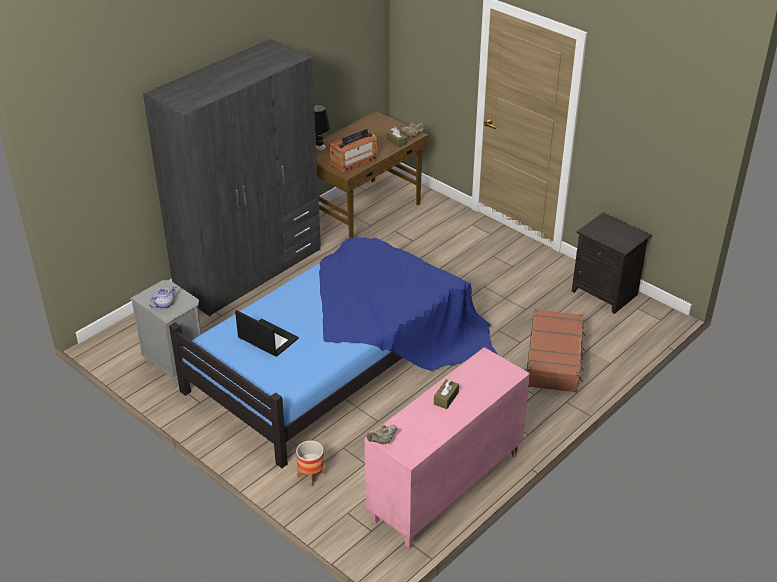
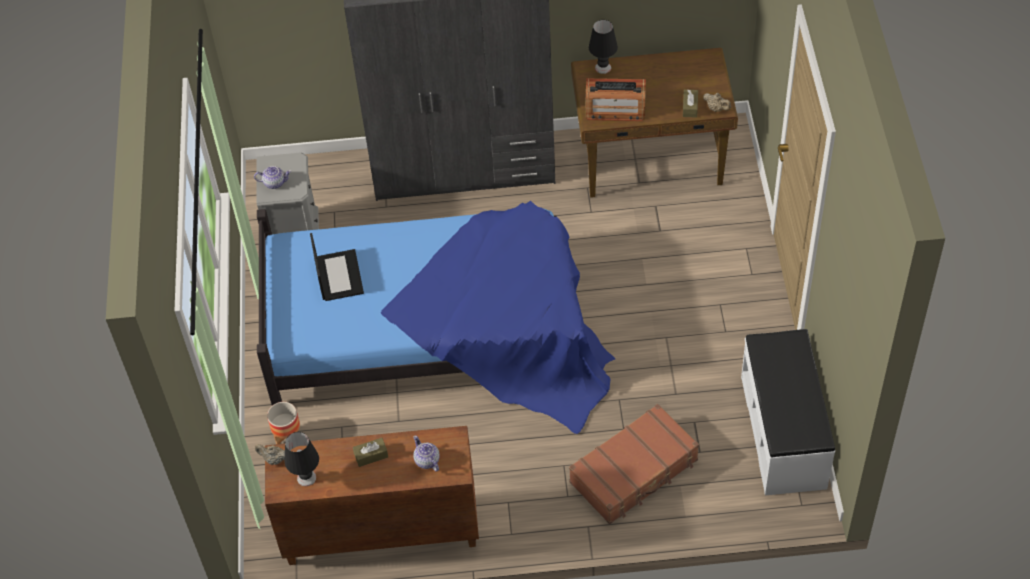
camera: 45 degrees right, 15 degrees up
(419, 437) = (306, 477): none -> black table lamp
(446, 488) = (380, 532): pink cabinet -> brown cabinet
(485, 379) = (426, 460): none -> teapot
(605, 293) = (784, 432): black nightstand -> white bench

